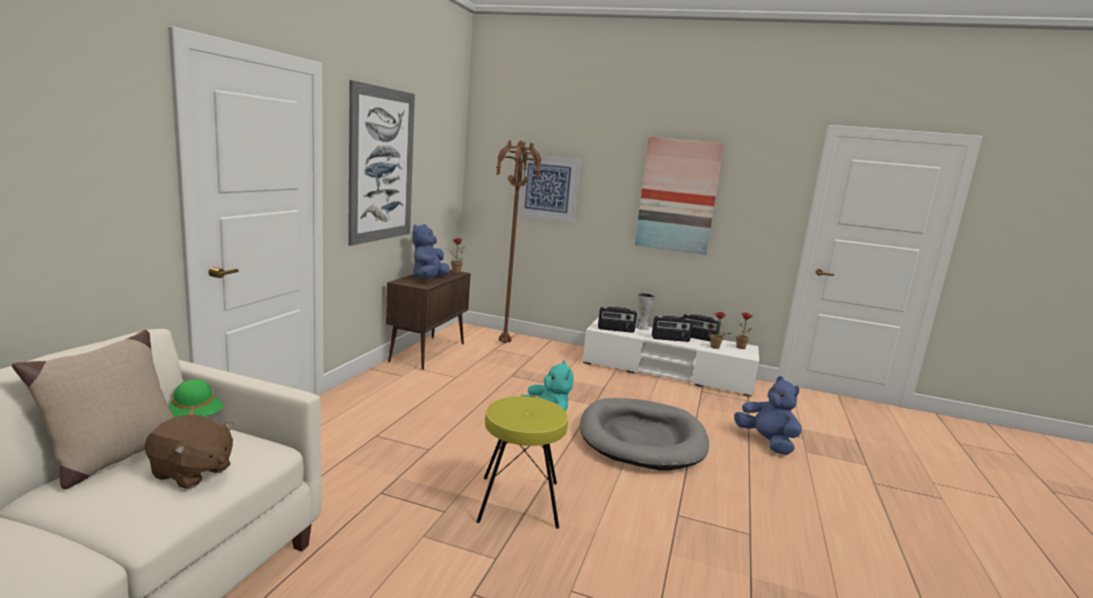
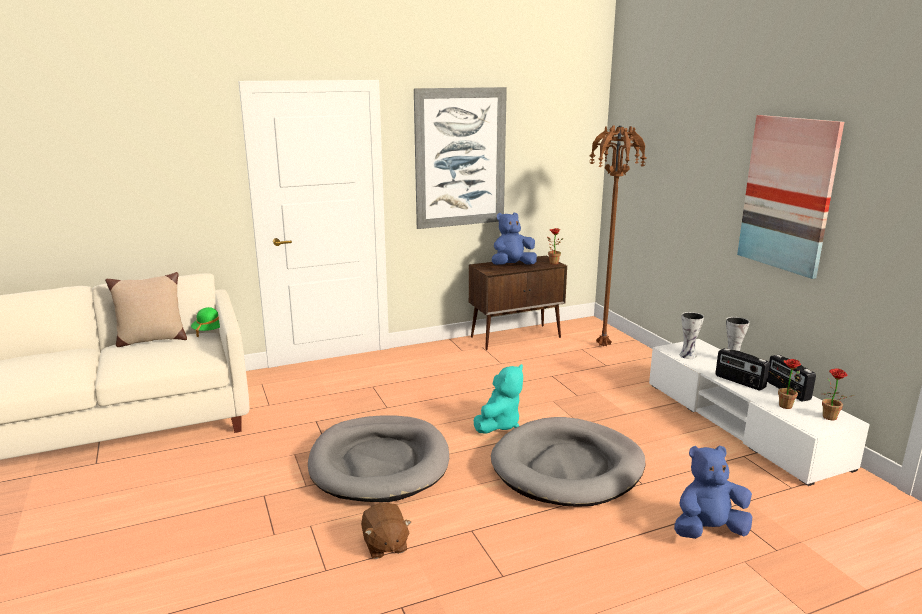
camera: 50 degrees right, 5 degrees up
(191, 472) = (159, 356): brown plush toy -> brown plush toy (385, 545)
(518, 501) = (379, 463): yellow stool -> grey dog bed
(548, 187) = (666, 177): picture -> none
(615, 330) = (688, 355): radio -> vase
(766, 442) = (708, 530): blue plush toy -> blue plush toy turned 120 degrees counterclockwise

